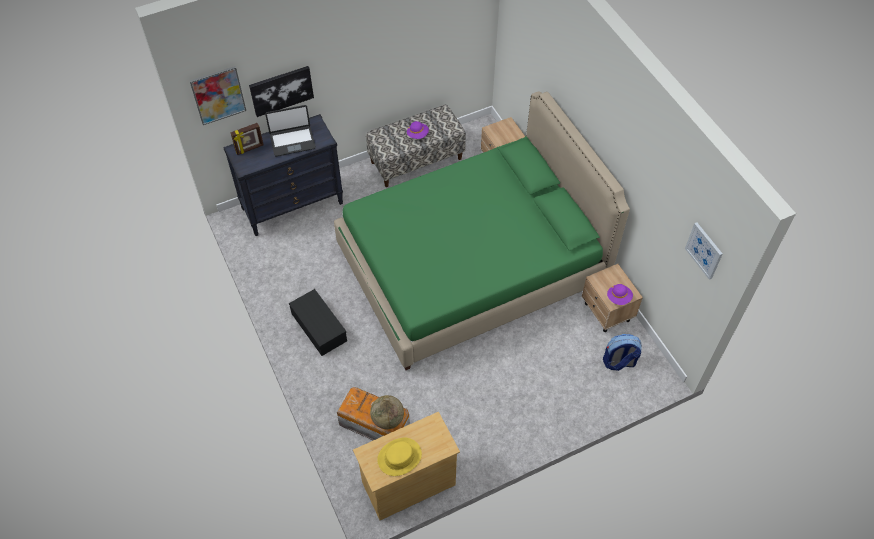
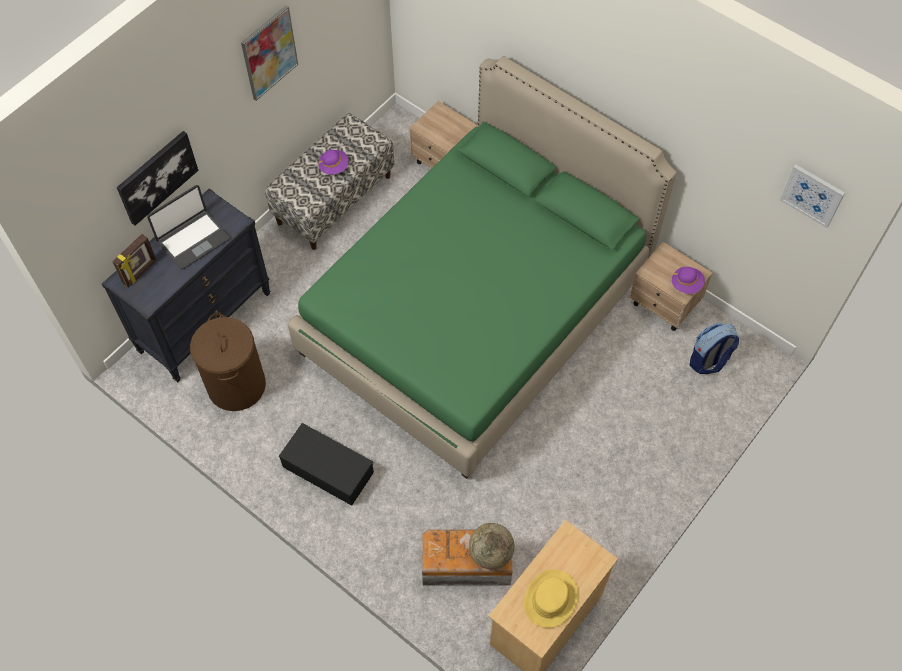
camera: 25 degrees left, 5 degrees up
(218, 95) = (81, 217): picture -> picture (269, 53)
(290, 252) = (236, 385): none -> brown laundry basket

